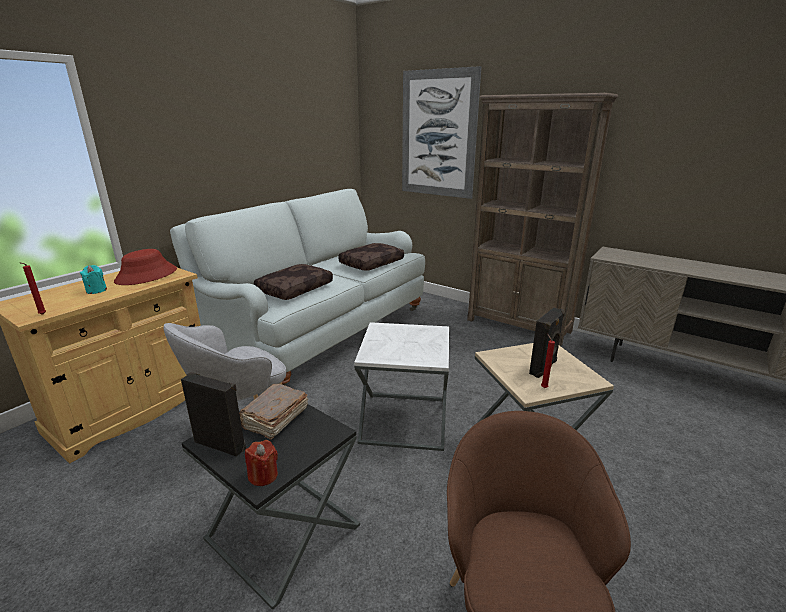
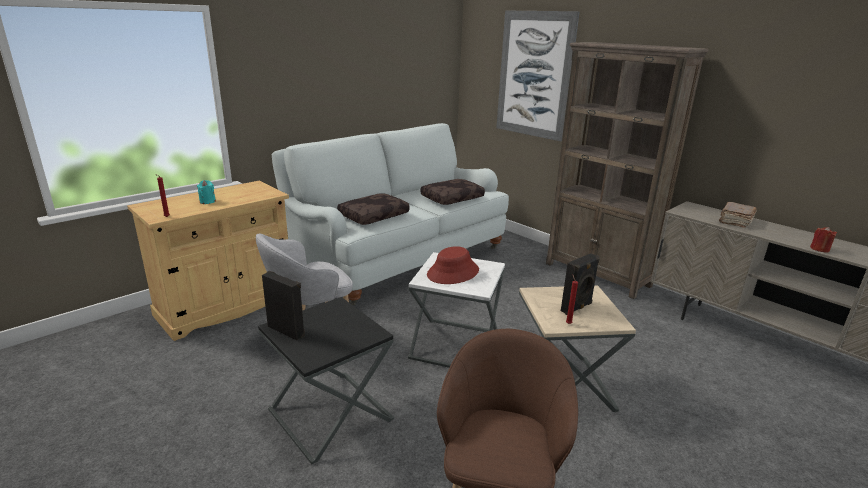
camera: 10 degrees right, 0 degrees up
(146, 276) = (248, 192): red hat -> red hat (453, 273)
(263, 476) = (313, 355): red candle -> red candle (819, 249)
(274, 419) = (331, 319): brown book -> brown book (735, 221)

